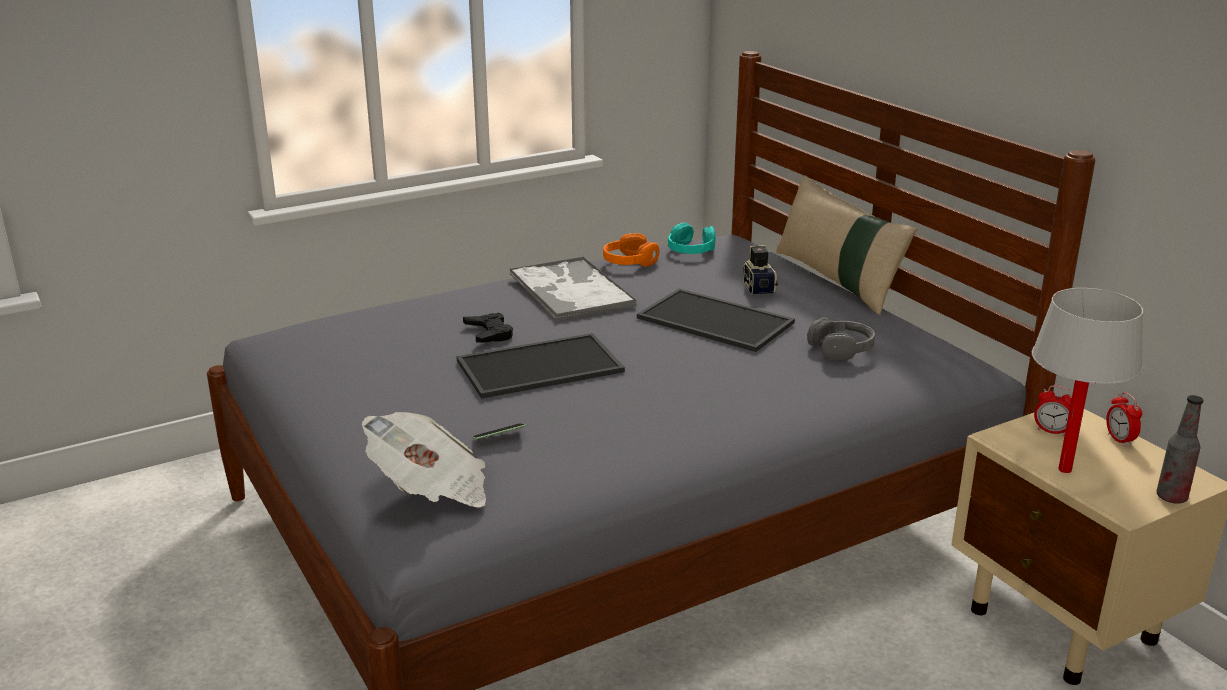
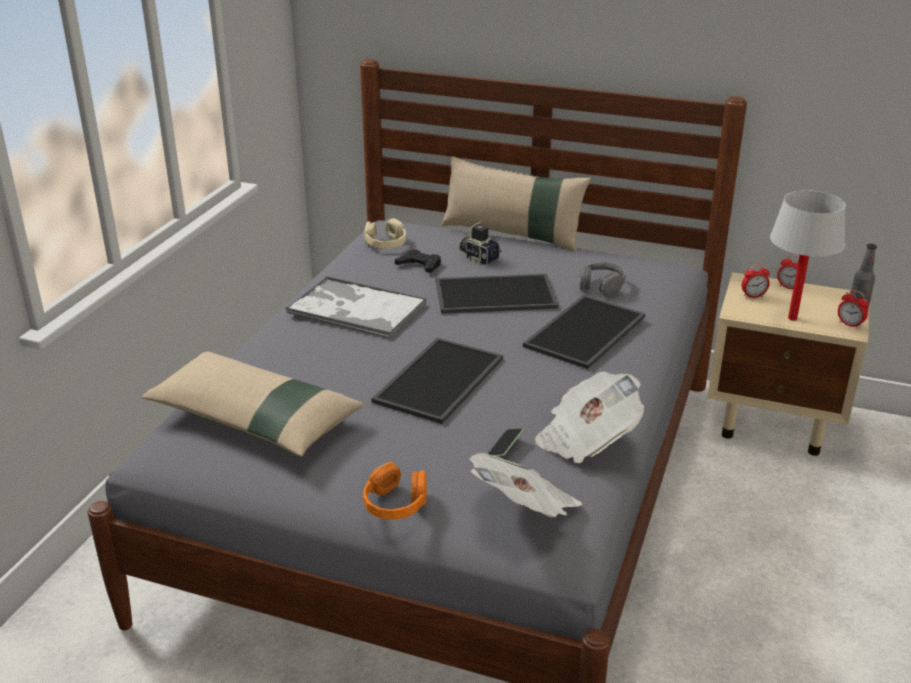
camera: 40 degrees left, 5 degrees up
(356, 338) = (253, 419): none -> beige pillow
(489, 333) = (356, 369): black game controller -> black game controller (419, 265)
(582, 463) = (586, 439): none -> newspaper
(629, 262) = (358, 269): orange headphones -> orange headphones (395, 504)
(691, 251) = (385, 244): turquoise headphones -> beige headphones
(746, 381) = (586, 333): none -> tray
(1136, 505) = (849, 324): none -> alarm clock

